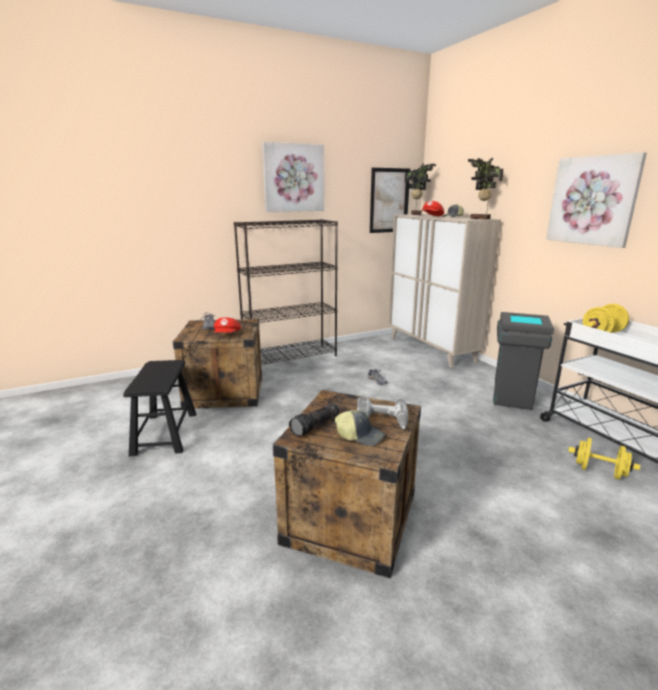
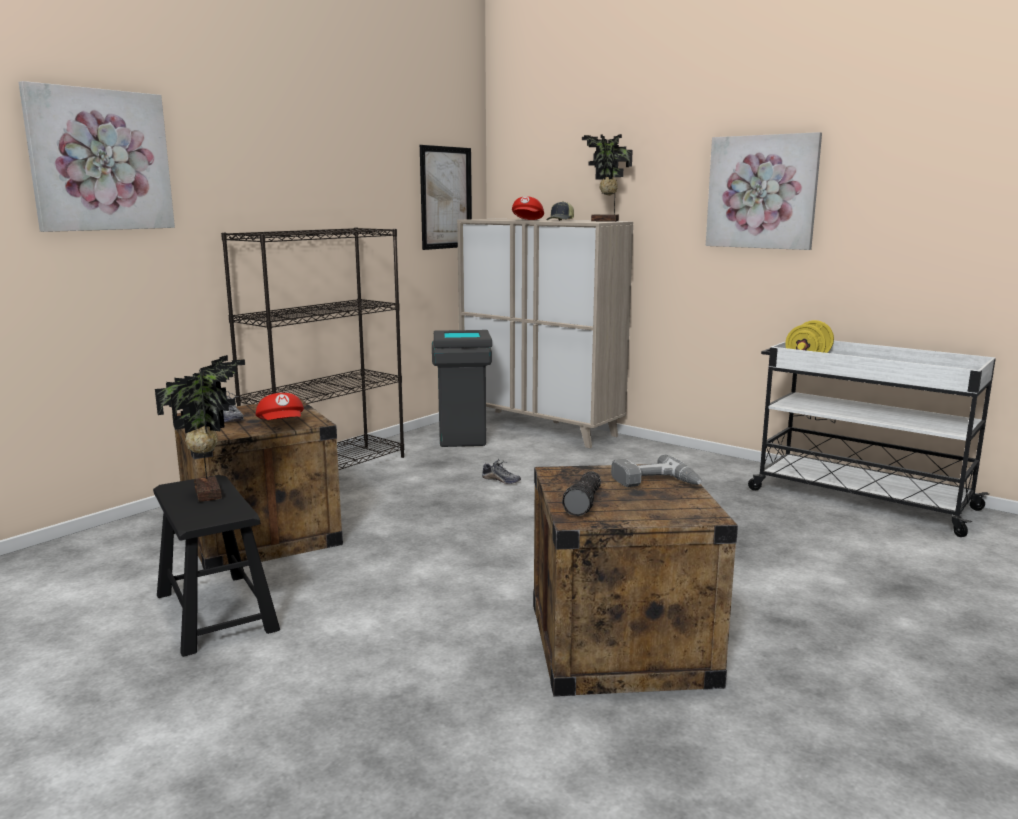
camera: 25 degrees left, 5 degrees down
(293, 178) = (310, 158): picture -> picture (100, 160)
(360, 435) = (652, 502): cap -> none
(417, 214) = (492, 219): potted plant -> potted plant (211, 493)
(511, 399) = (698, 473): grey trash can -> grey trash can (462, 440)
(599, 471) = (851, 529): yellow dumbbell -> none

